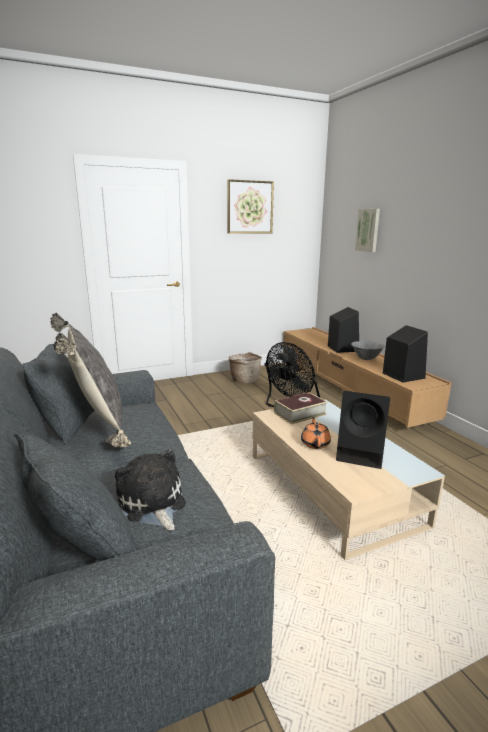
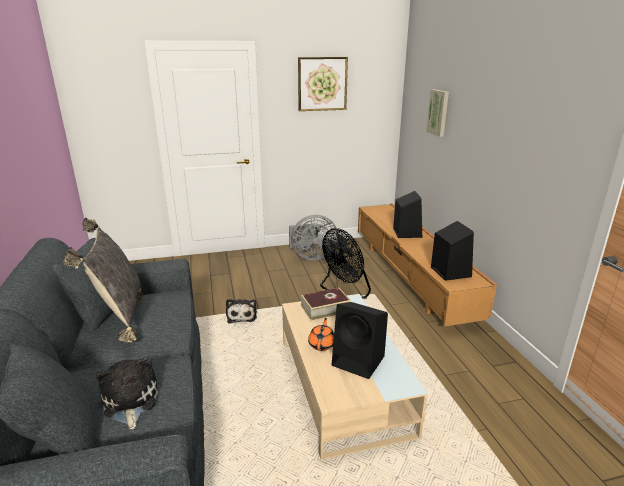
camera: 10 degrees right, 5 degrees up
(196, 436) = (242, 316): none -> plush toy
(244, 380) = (311, 256): basket -> grey fan
(366, 359) = (423, 248): grey bowl -> none

